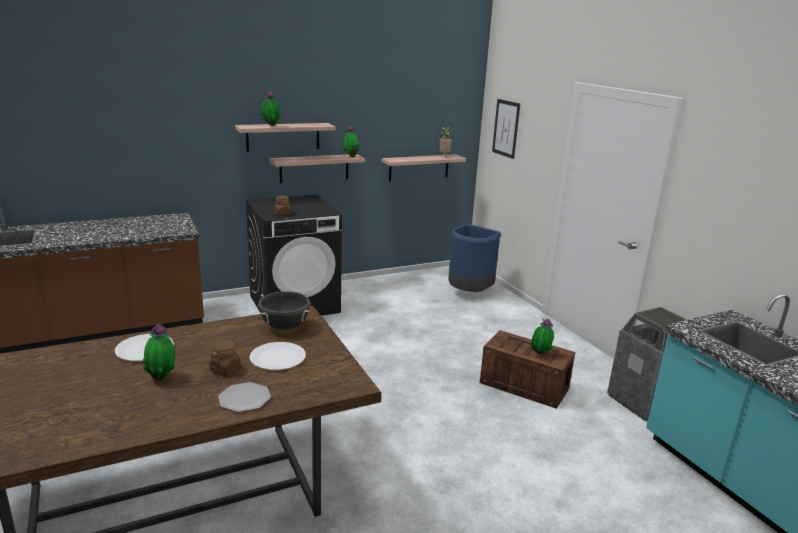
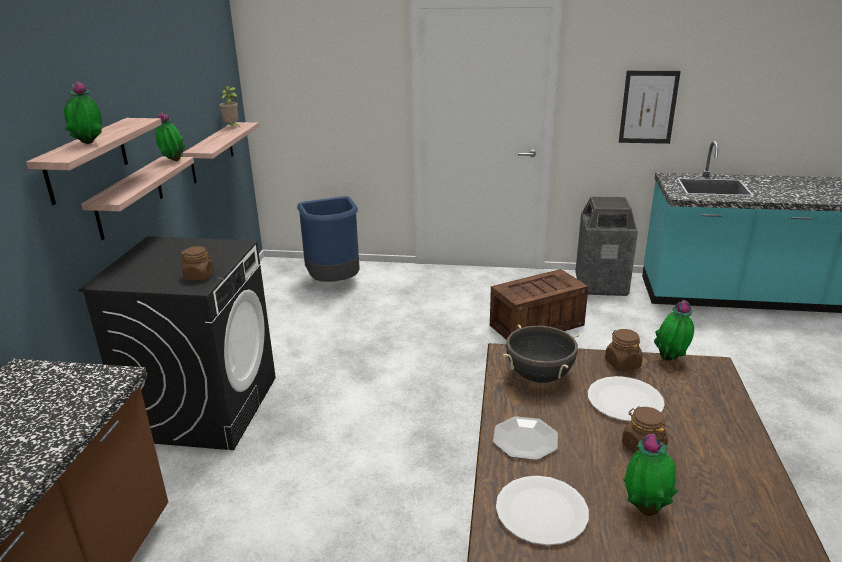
camera: 55 degrees left, 5 degrees up
(244, 398) = (724, 448): plate -> plate (525, 440)
(327, 351) = (622, 363): none -> brown jar
(506, 128) = (296, 71): picture -> picture (648, 107)
(540, 354) = (553, 285): potted plant -> potted plant (671, 360)

